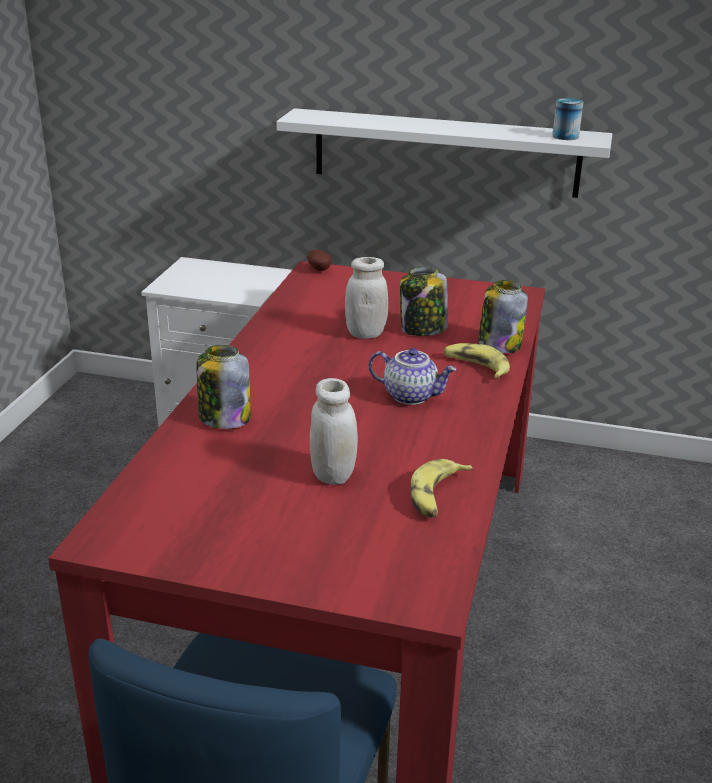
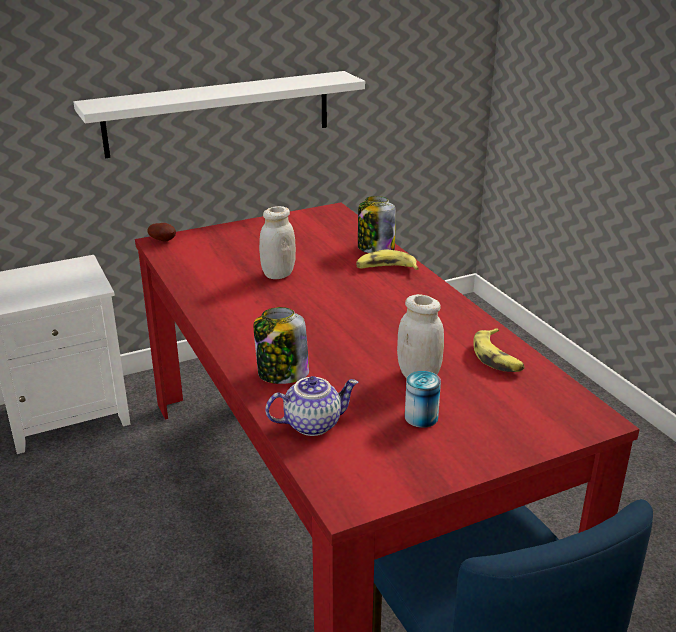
camera: 40 degrees left, 0 degrees up
(411, 395) = (378, 303): teapot -> teapot (312, 423)
(423, 329) = (311, 257): jar -> none
(565, 136) = (323, 79): can -> can (421, 417)

